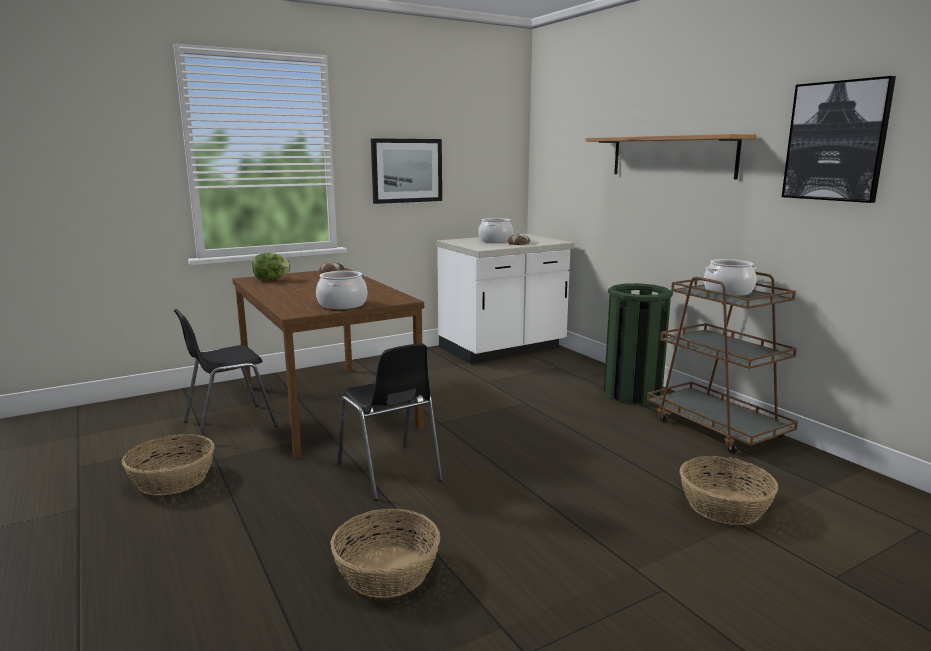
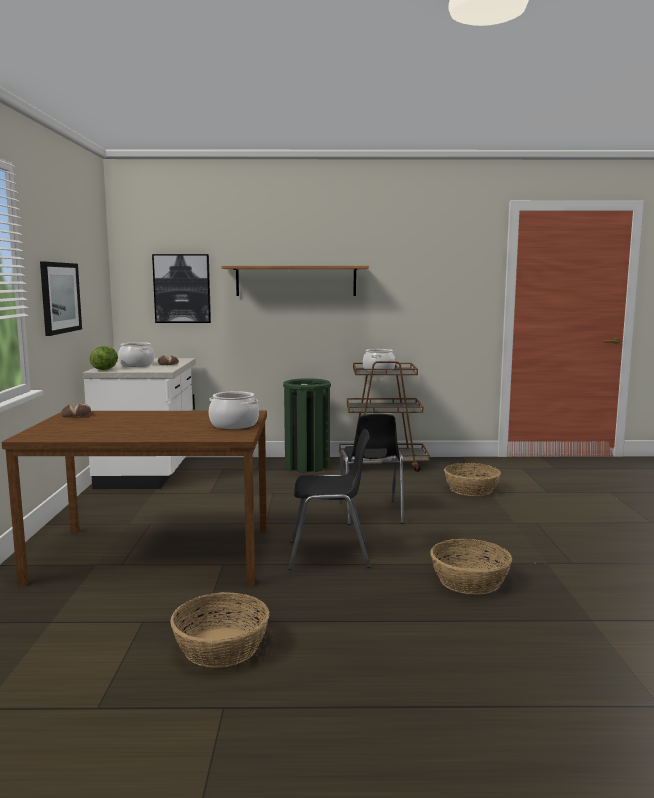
camera: 60 degrees left, 5 degrees down
(228, 423) = (116, 605): black chair -> black chair (370, 513)
(271, 280) = (57, 431): lettuce -> lettuce (105, 369)
(836, 141) = (420, 271): picture -> picture (182, 288)

